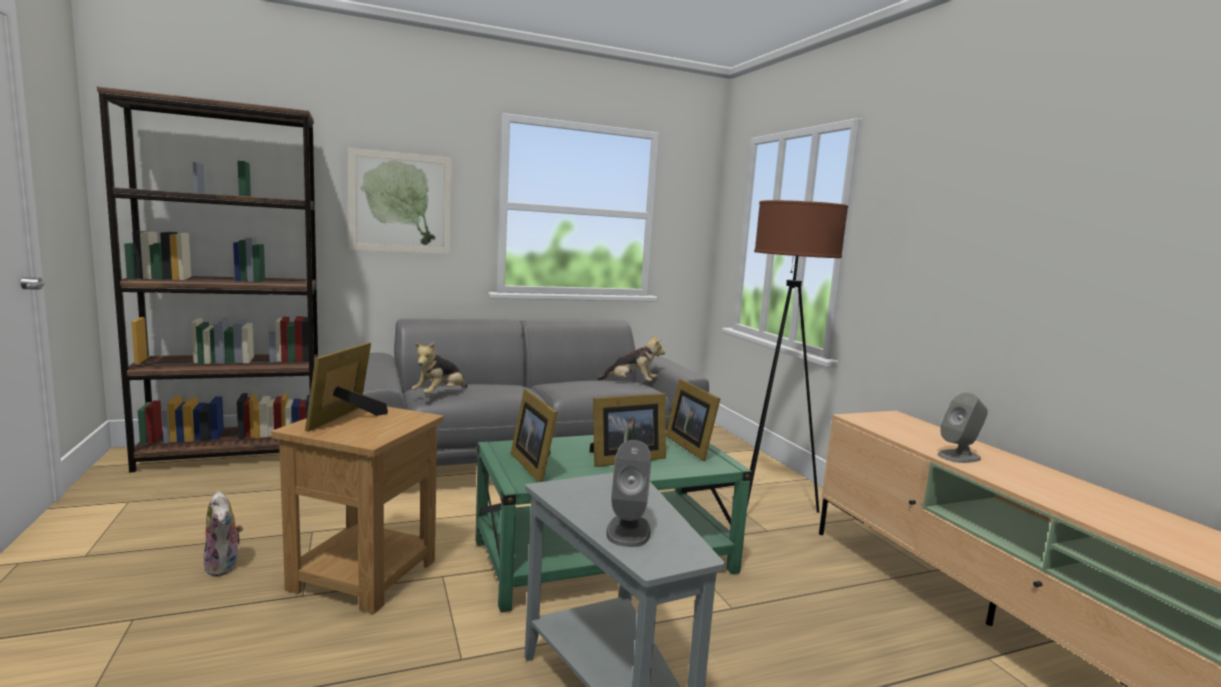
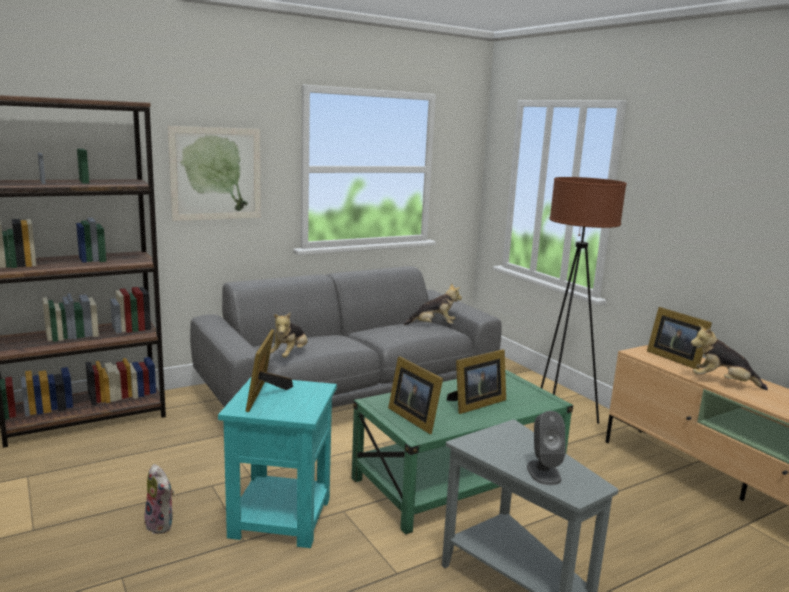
camera: 10 degrees left, 5 degrees up
(363, 576) = (280, 518): brown side table -> turquoise side table
(691, 446) = (517, 386): picture frame -> picture frame (674, 358)
(959, 456) = (722, 383): grey speaker -> plush toy

